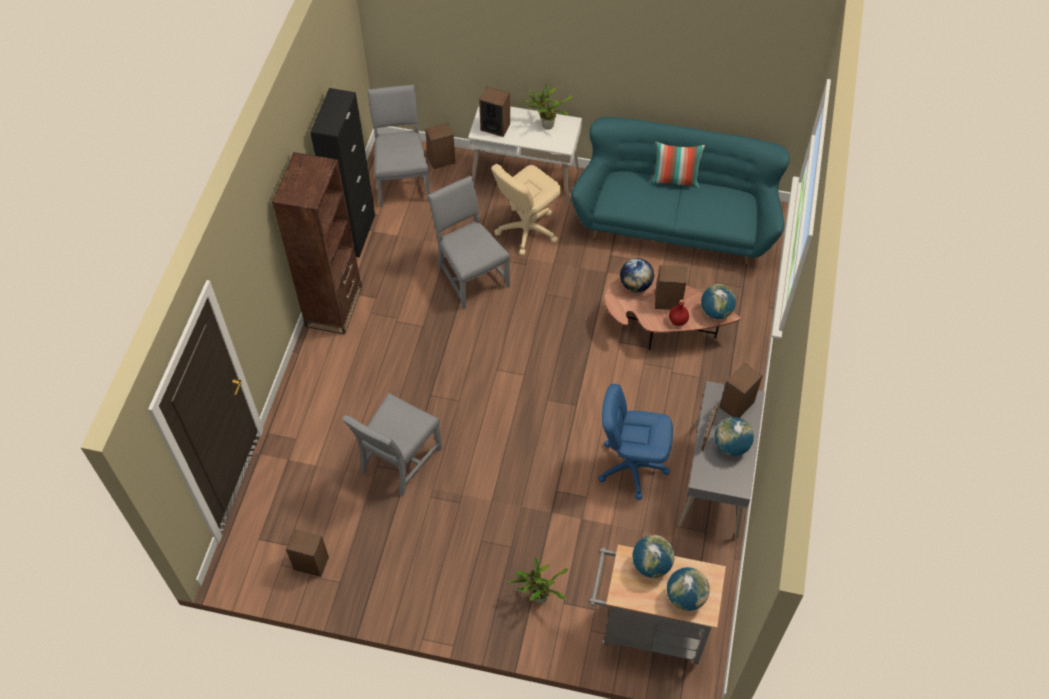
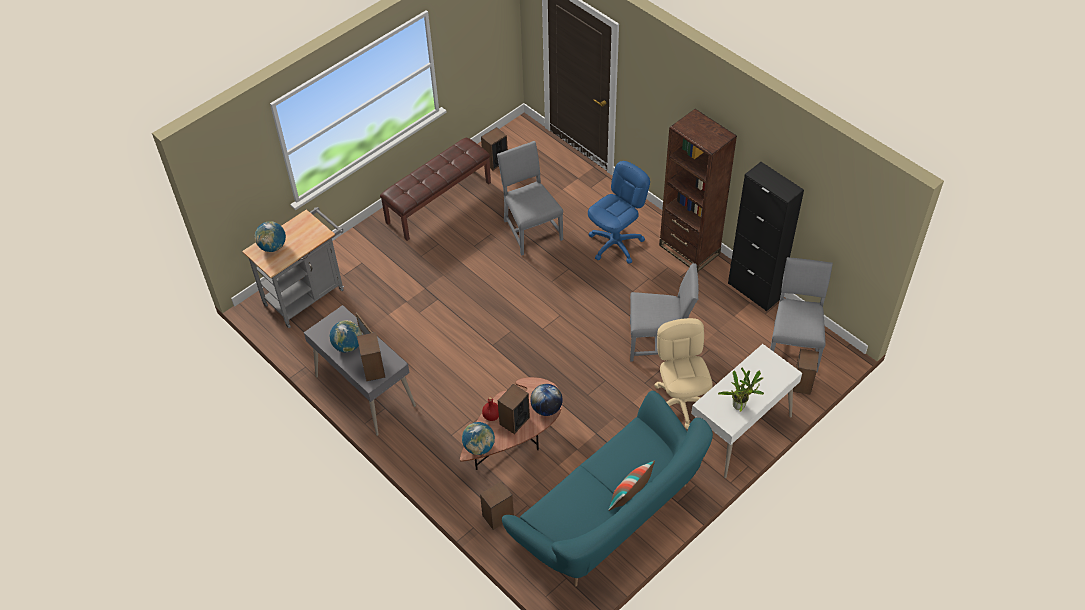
camera: 125 degrees right, 5 degrees down
(402, 181) = (793, 345): grey chair -> grey chair turned 105 degrees counterclockwise
(417, 583) = (438, 202): none -> brown bench
(495, 127) = (762, 367): speaker -> speaker (498, 516)
(538, 596) = (377, 252): potted plant -> none
(632, 466) = (418, 349): blue office chair -> blue office chair (616, 244)
(651, 565) = (307, 242): globe -> none

